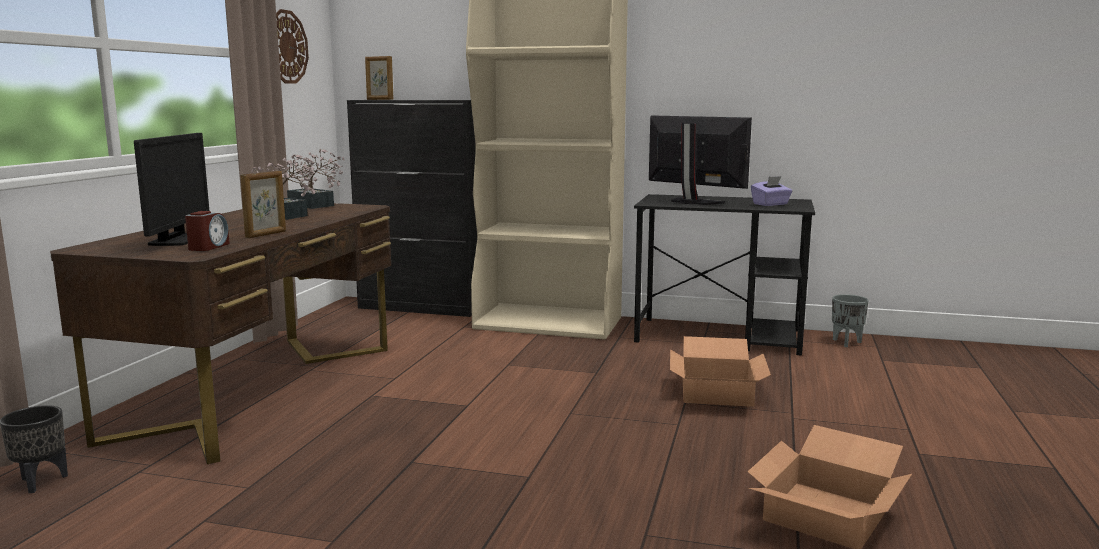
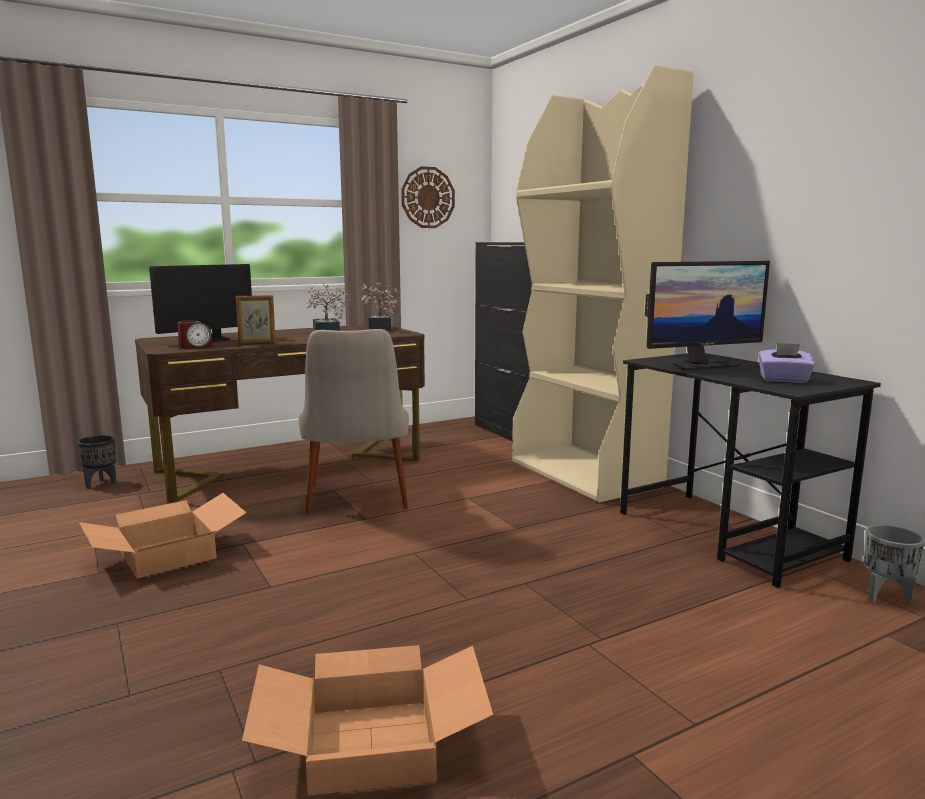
camera: 45 degrees right, 0 degrees up
(379, 99) = (497, 241): picture frame -> none
(427, 397) = (357, 503): none -> beige chair
(693, 202) = (701, 365): monitor -> monitor turned 75 degrees clockwise
(718, 392) = (578, 587): cardboard box -> cardboard box (167, 556)

